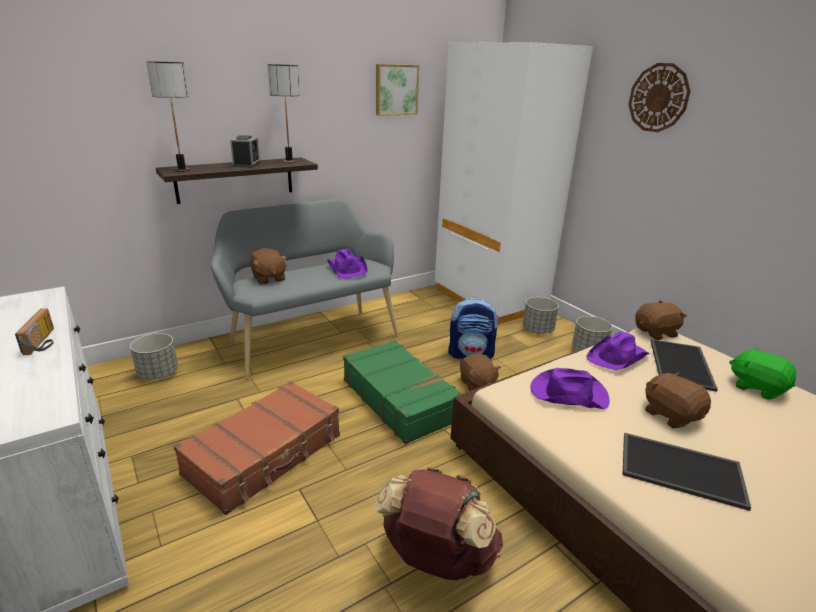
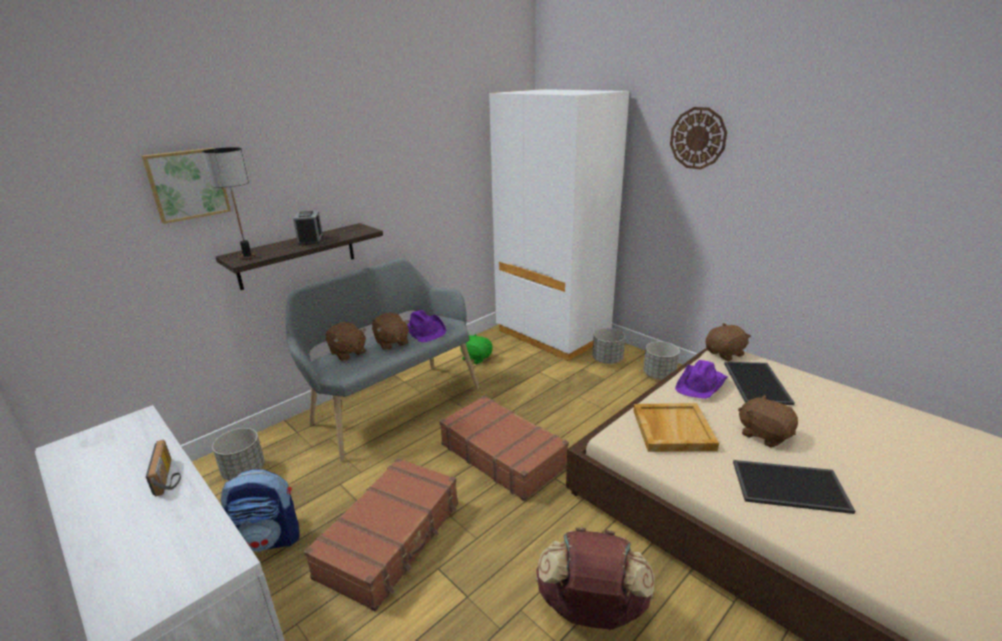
camera: 10 degrees left, 0 degrees up
(289, 161) = (352, 230): table lamp -> none
(396, 90) = (443, 143): picture -> picture (187, 184)
(400, 399) = (503, 455): green suitcase -> brown suitcase
(471, 354) = (554, 395): backpack -> backpack (270, 539)
(477, 384) = (570, 426): brown plush toy -> brown plush toy (391, 343)
(567, 393) = (672, 429): purple hat -> beige tray
(757, 387) = (823, 395): green plush toy -> green plush toy (476, 358)

